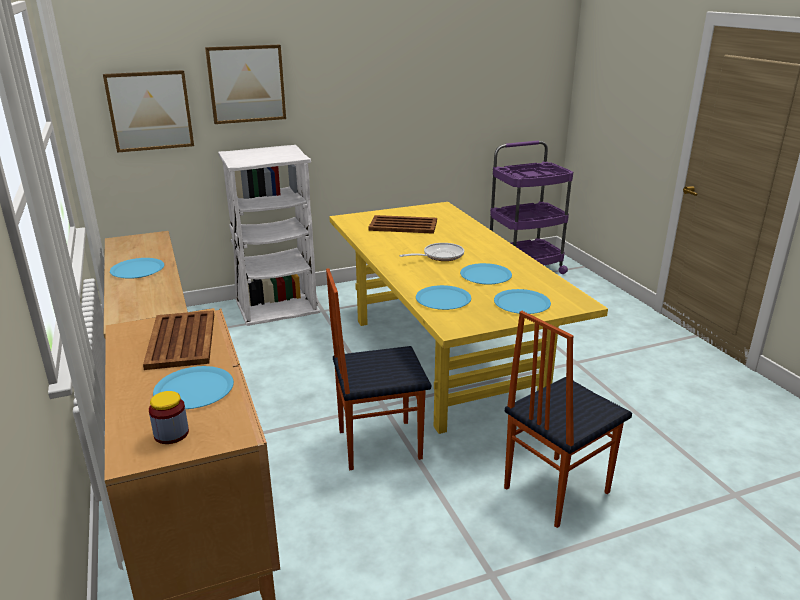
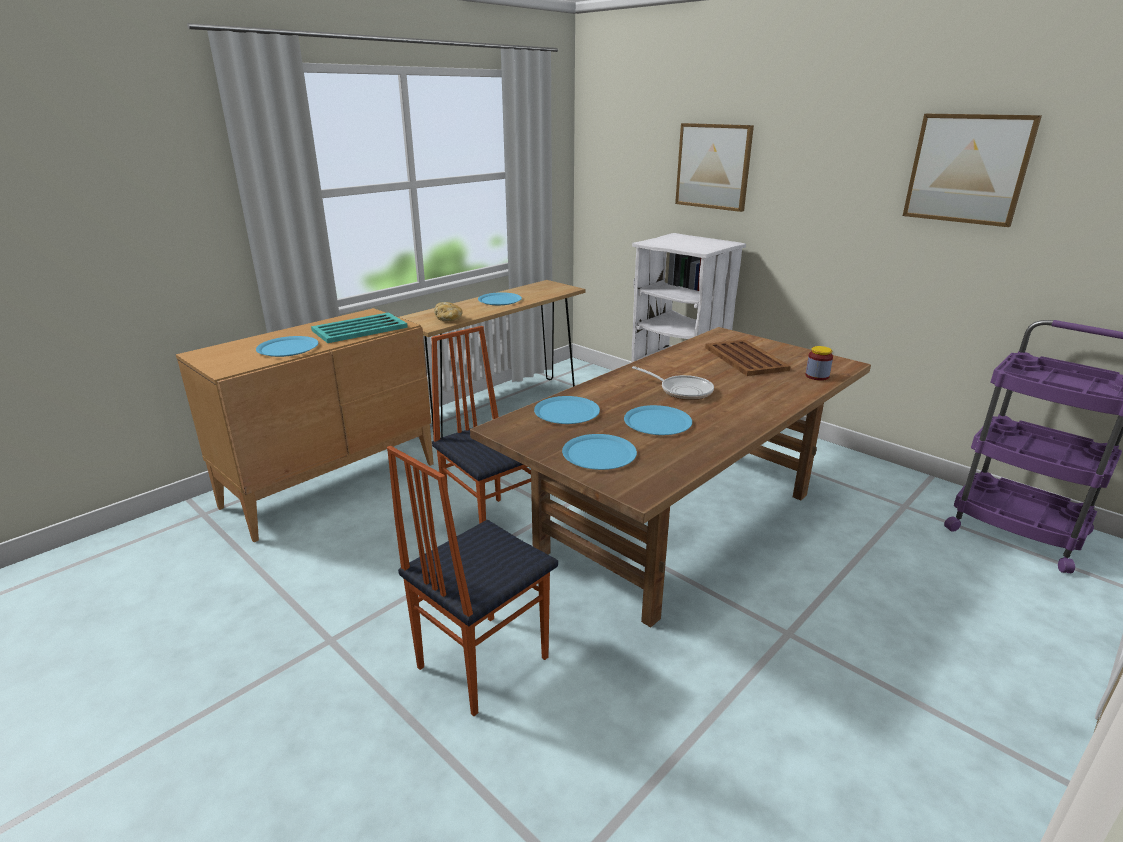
camera: 65 degrees right, 0 degrees up
(150, 111) = (632, 181): picture -> picture (968, 169)
(162, 303) = (448, 319): none -> bread
(171, 434) = (227, 356): jar -> jar (817, 376)
(182, 340) = (361, 329): brown tray -> turquoise tray
(442, 358) = (680, 522): yellow dining table -> brown dining table
(554, 489) = (481, 662): chair -> chair turned 75 degrees counterclockwise

